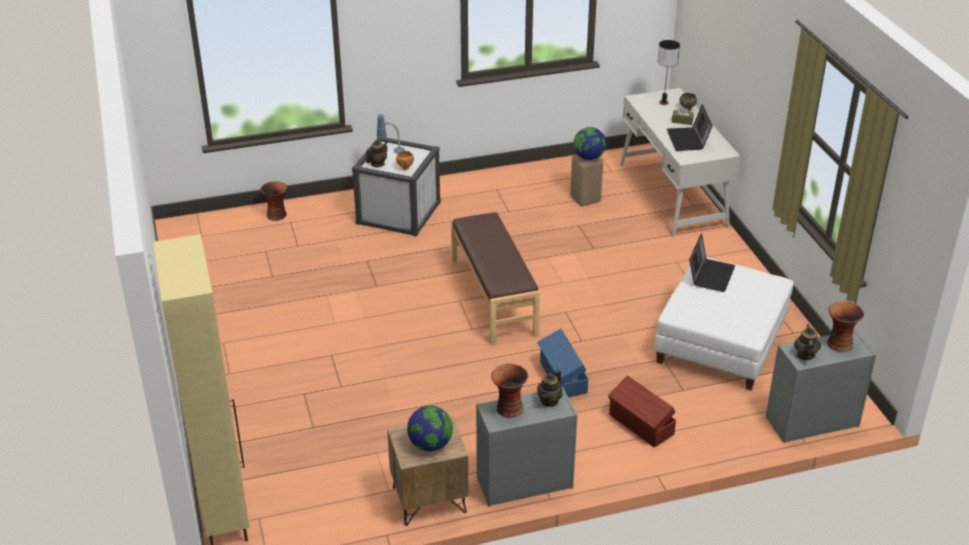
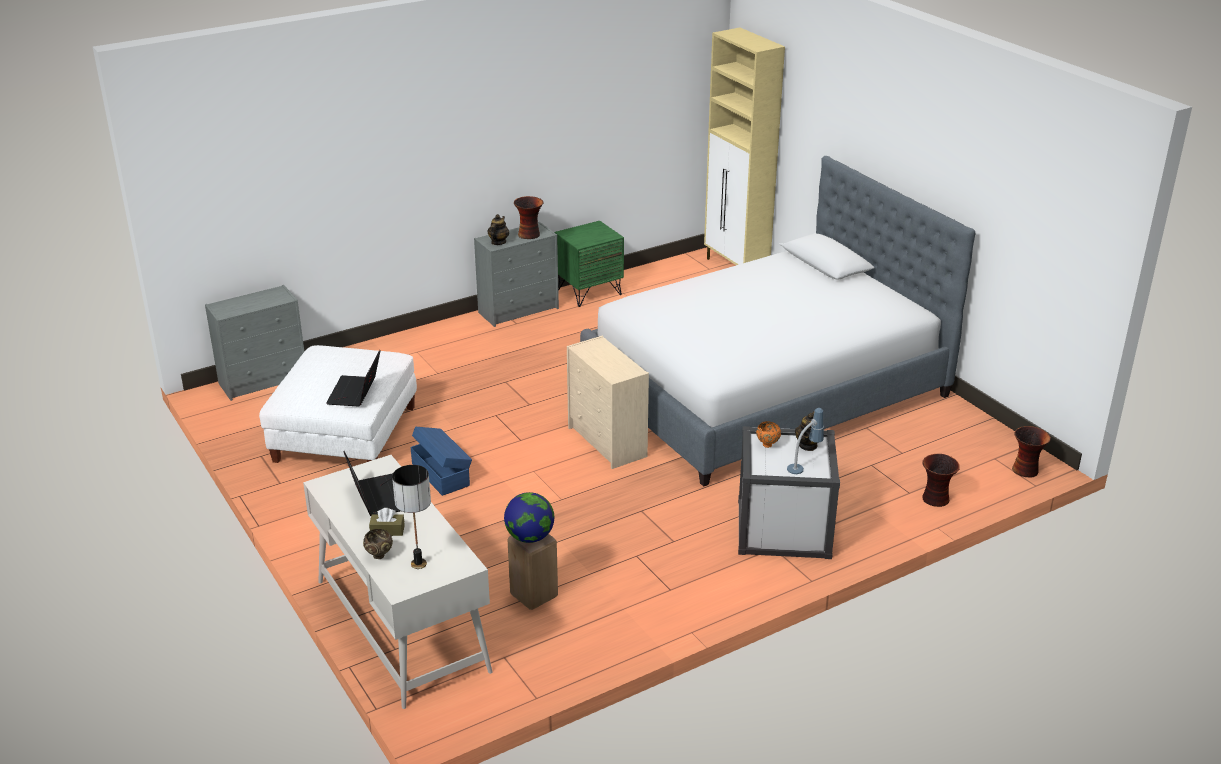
camera: 165 degrees right, 5 degrees down
(325, 327) = (765, 389): none -> bed
(429, 500) = (589, 292): brown nightstand -> green nightstand
(430, 445) = (585, 233): globe -> none
(492, 297) = (607, 442): brown bench -> beige dresser
(562, 378) = (507, 381): blue storage box -> blue storage box (441, 474)
(641, 425) = (426, 357): brown storage box -> none
(805, 355) = (273, 295): teapot -> none
(838, 343) = (238, 307): vase -> vase (1026, 470)

